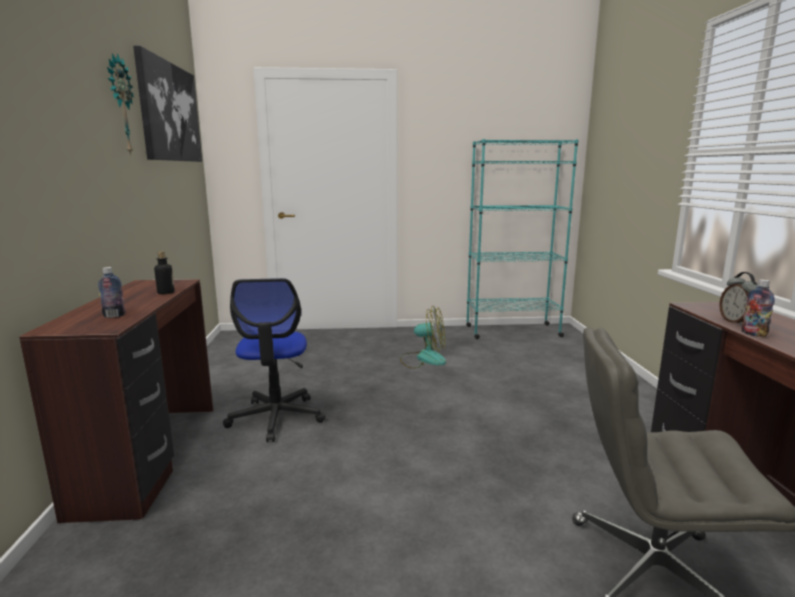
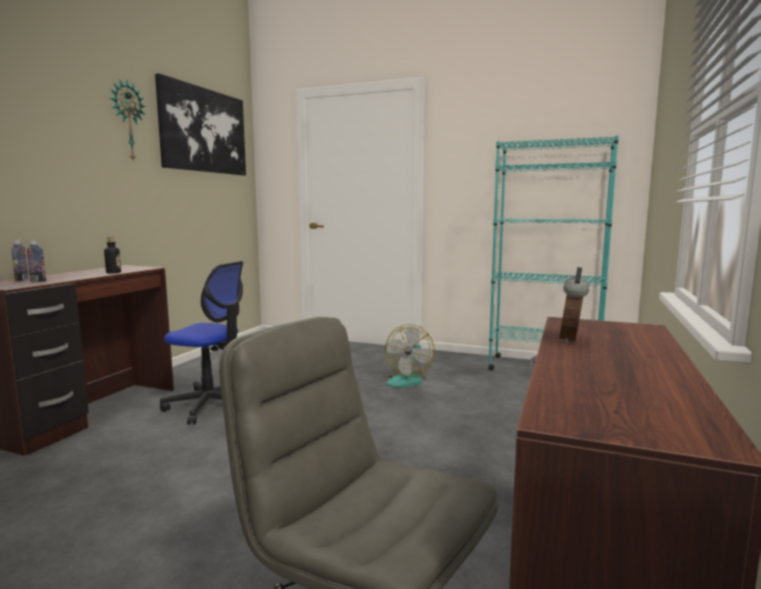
camera: 25 degrees right, 5 degrees down
(276, 418) = (211, 405): office chair -> office chair turned 90 degrees counterclockwise
(423, 359) = (407, 380): fan -> fan turned 75 degrees clockwise
(753, 334) = (554, 352): bottle -> bottle (21, 280)

